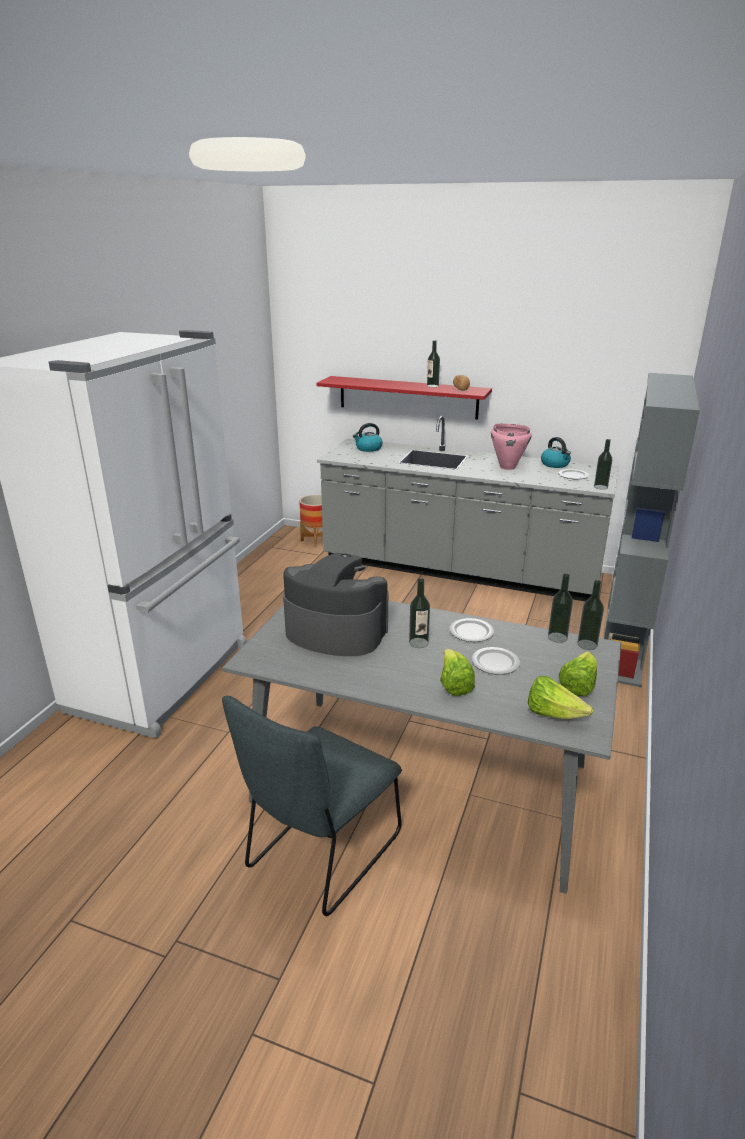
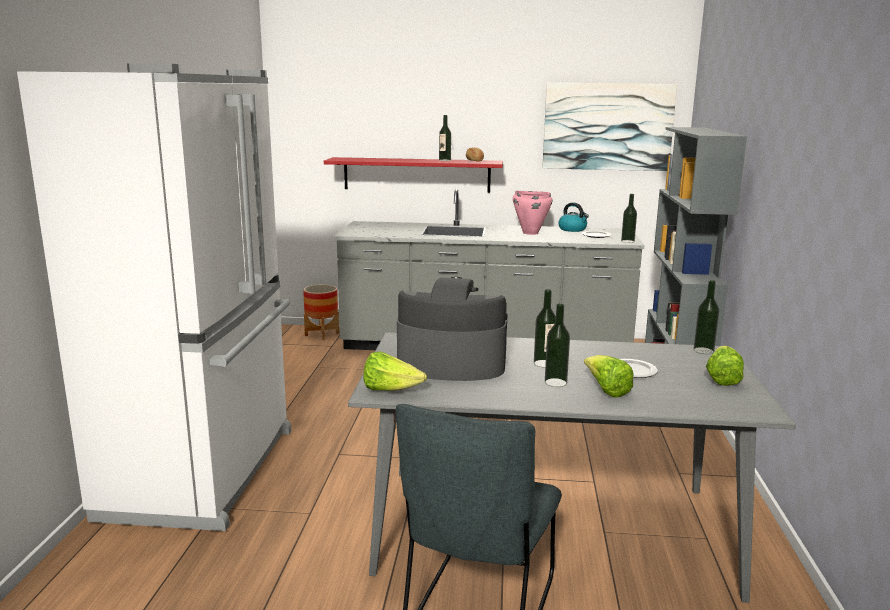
camera: 15 degrees left, 10 degrees down
(368, 448) = (381, 227): kettle -> none
(471, 632) = (588, 352): plate -> none
(553, 714) = (718, 401): lettuce -> lettuce (390, 390)
(557, 637) = (672, 348): bottle -> bottle (555, 382)
(603, 358) = (607, 127): none -> picture

